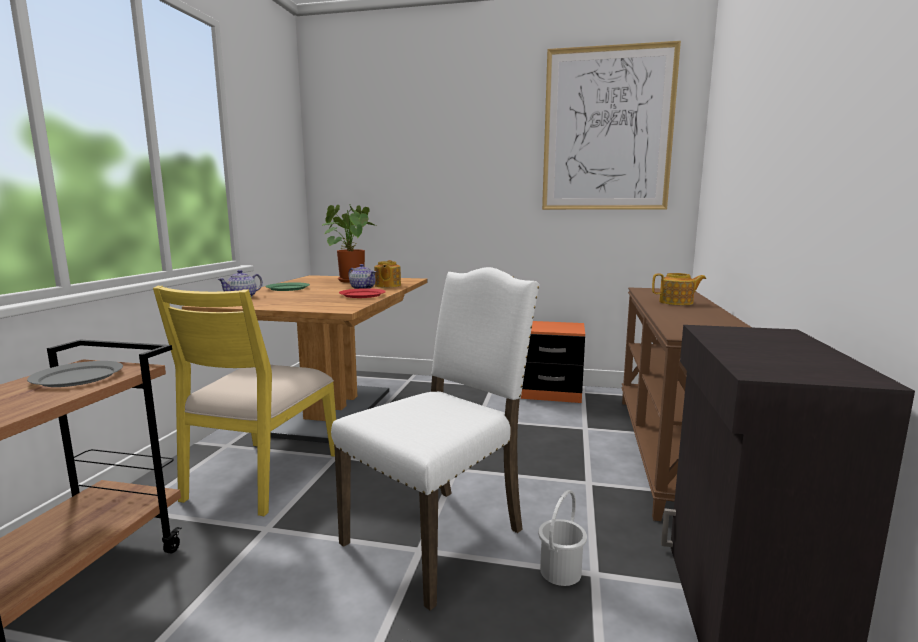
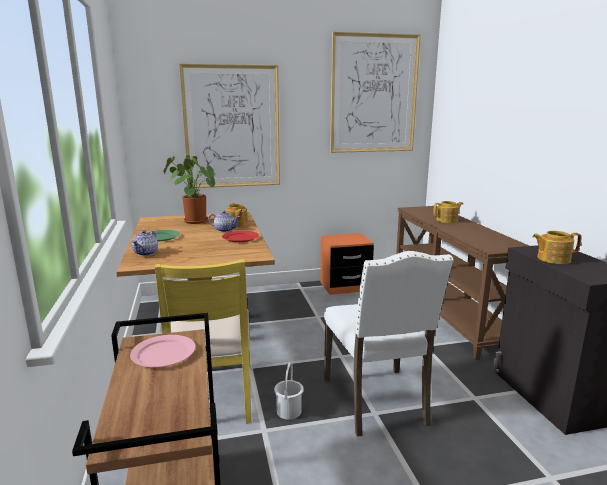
camera: 25 degrees left, 5 degrees up
(77, 377) = (164, 354): grey plate -> pink plate
(419, 176) = (232, 127): none -> picture
(439, 536) = (377, 402): white chair -> white chair turned 150 degrees clockwise
(561, 571) = (458, 402): white bucket -> white bucket (289, 411)
(737, 343) = (552, 259): none -> teapot

